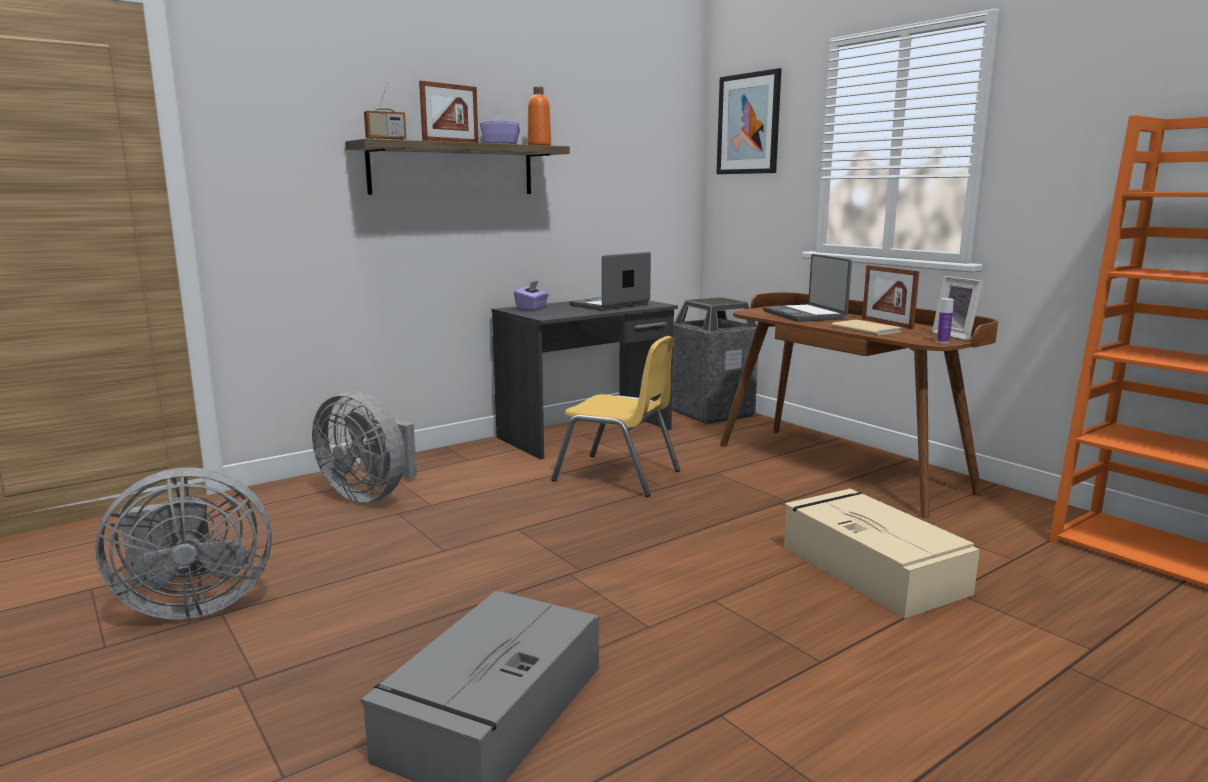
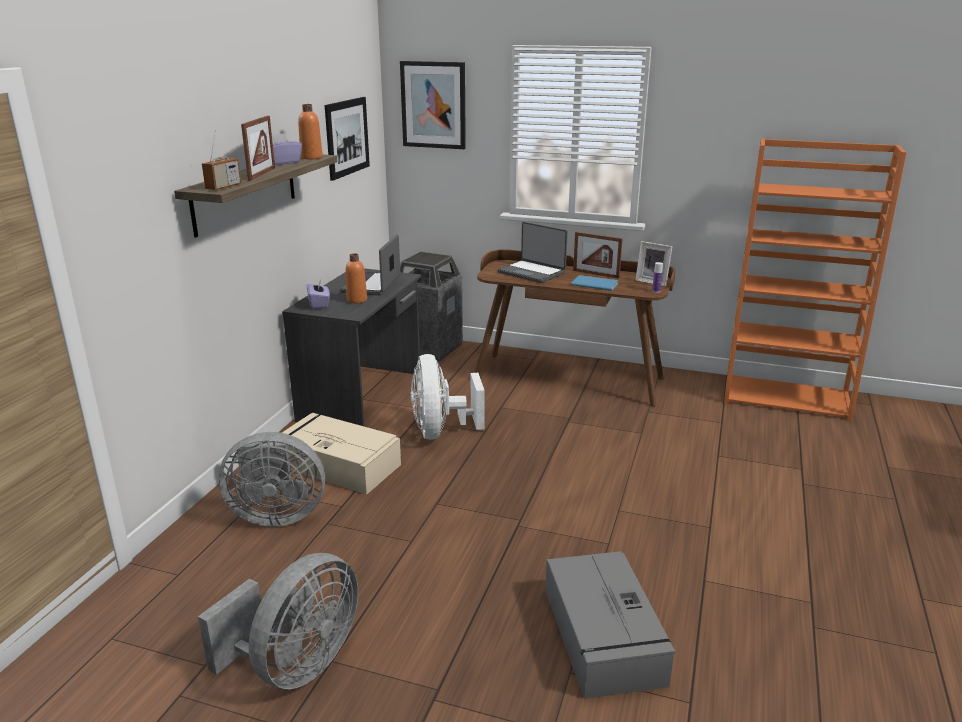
camera: 35 degrees left, 10 degrees up
(572, 310) = (357, 300): none -> orange bottle
(618, 476) = (440, 431): yellow chair -> white fan
(632, 151) = (347, 137): none -> picture
(865, 328) = (594, 283): beige book -> blue book
(870, 568) = (667, 455): beige storage box -> beige storage box (338, 465)

